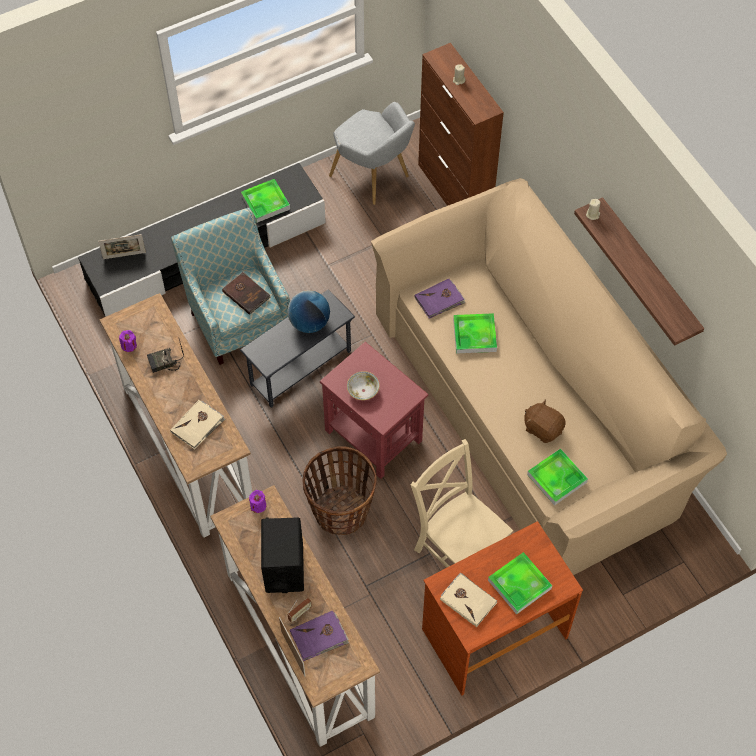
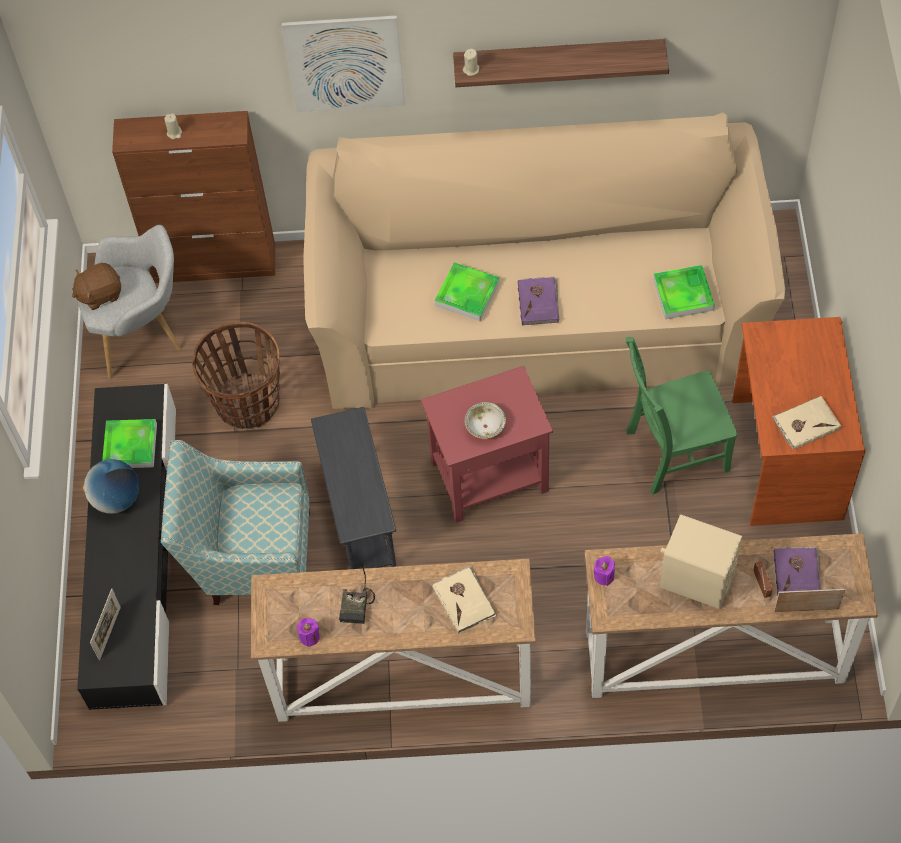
camera: 60 degrees left, 0 degrees up
(246, 294) = (261, 509): brown book -> none
(284, 568) = (696, 579): black speaker -> beige speaker
(309, 323) = (346, 456): globe -> globe (116, 499)
(340, 511) = (568, 548): basket -> basket (247, 403)
(439, 300) = (401, 309): purple book -> purple book (539, 302)
(458, 549) = (672, 452): beige chair -> green chair
(519, 584) = (808, 369): tray -> none
(543, 428) = (617, 281): brown plush toy -> brown plush toy (100, 294)
(553, 138) = (345, 63): none -> picture

